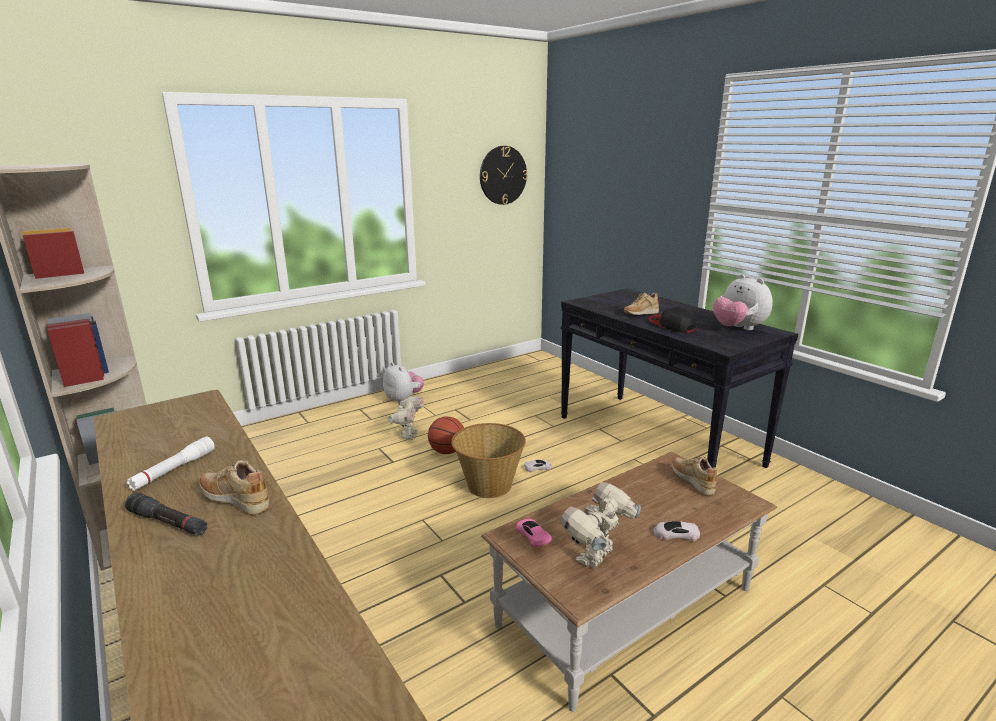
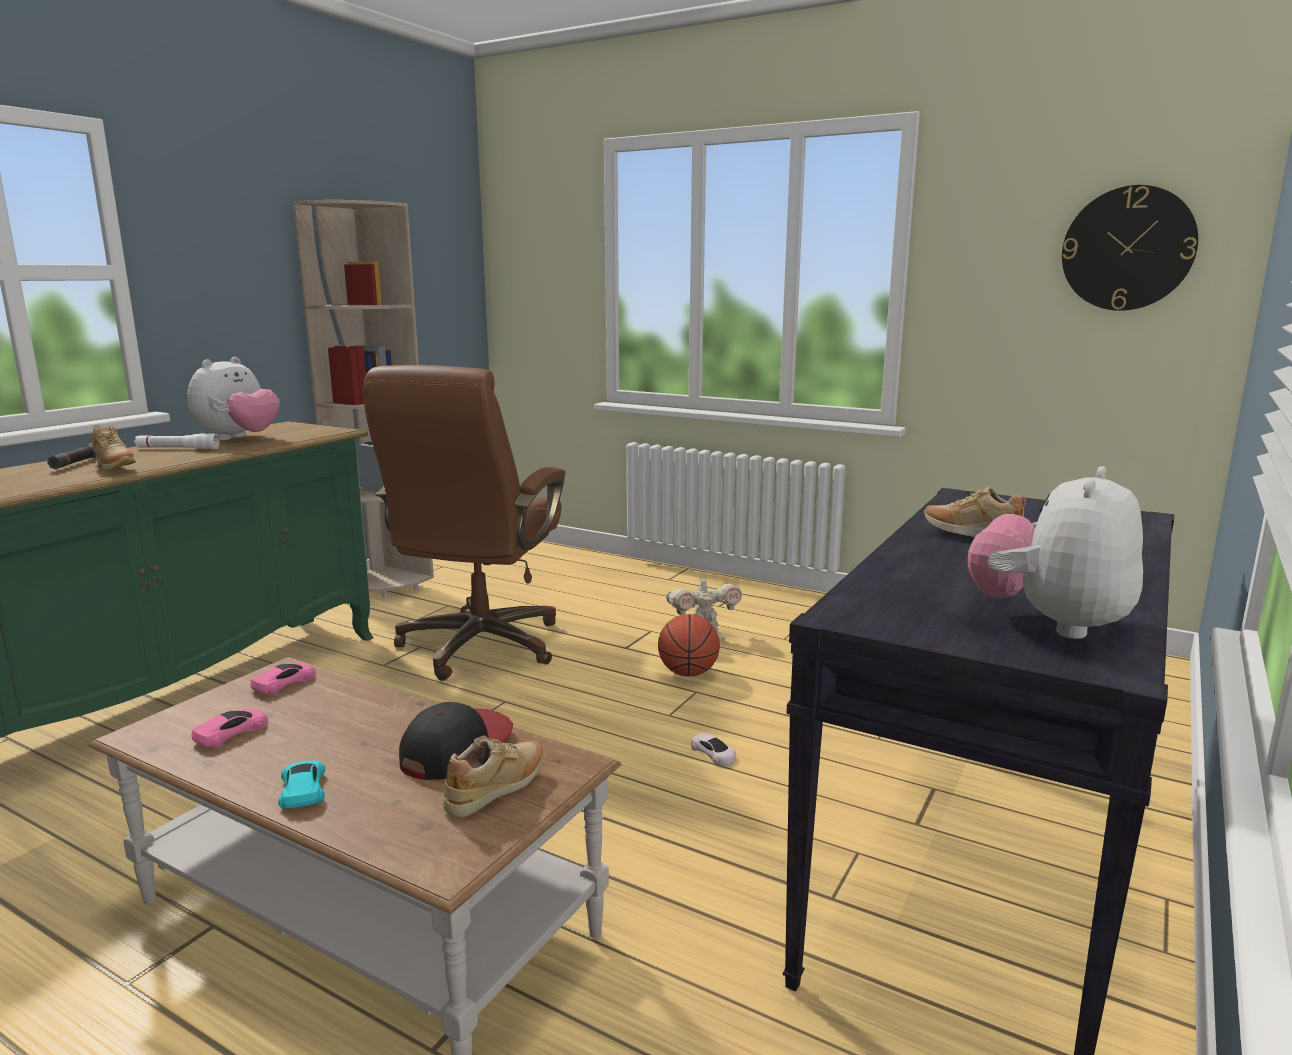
camera: 65 degrees right, 5 degrees down
(236, 500) = (114, 468): beige shoe -> beige shoe turned 135 degrees clockwise
(321, 513) = (482, 643): none -> brown office chair
(403, 399) = (801, 608): plush toy -> plush toy (238, 439)
(489, 485) = (624, 725): basket -> none
(597, 558) = (232, 733): toy robot -> pink toy car
(671, 326) = (938, 564): cap -> cap (456, 748)
(676, 534) = (303, 789): white toy car -> turquoise toy car

